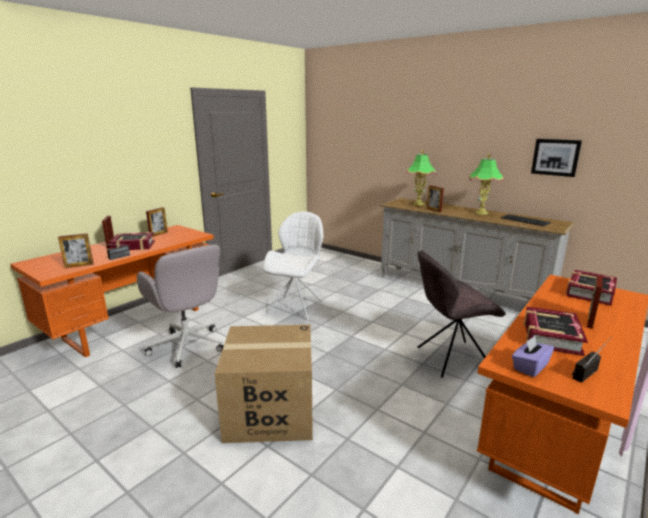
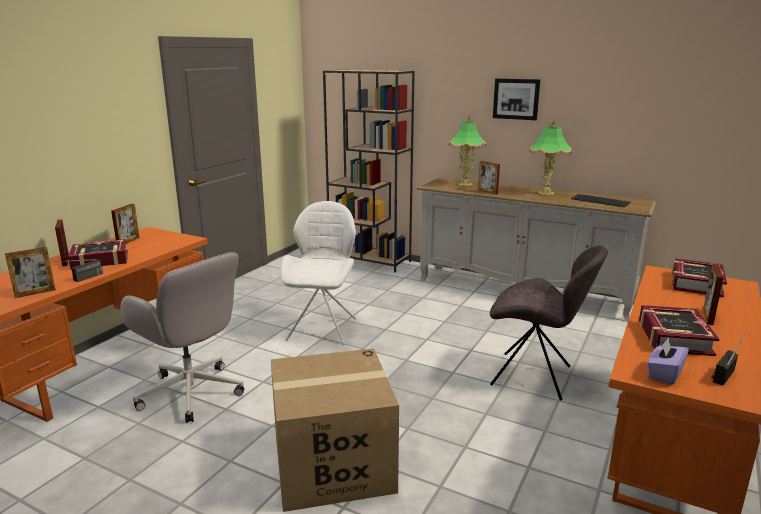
camera: 10 degrees left, 0 degrees up
(347, 259) = (370, 260): none -> bookcase
(451, 359) = (535, 377): grey chair -> grey chair turned 135 degrees counterclockwise
(555, 157) = (630, 123): picture -> picture (516, 99)

